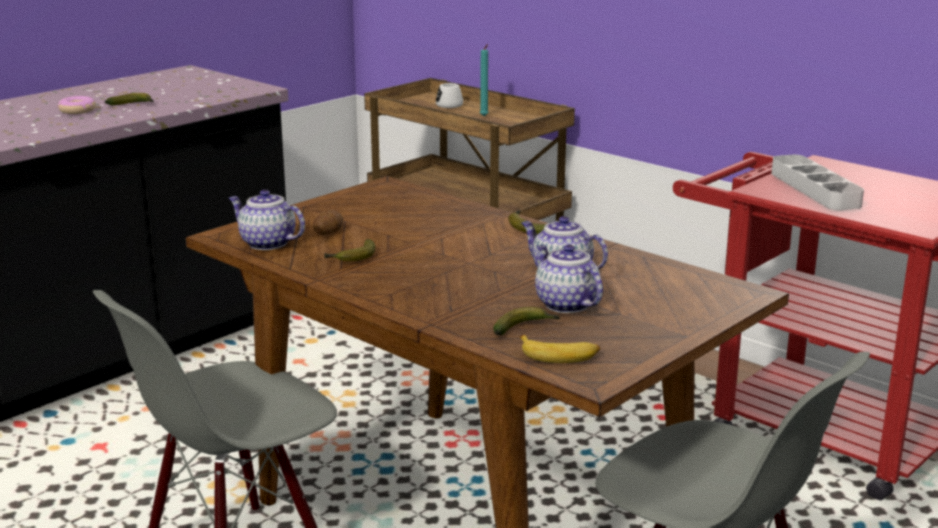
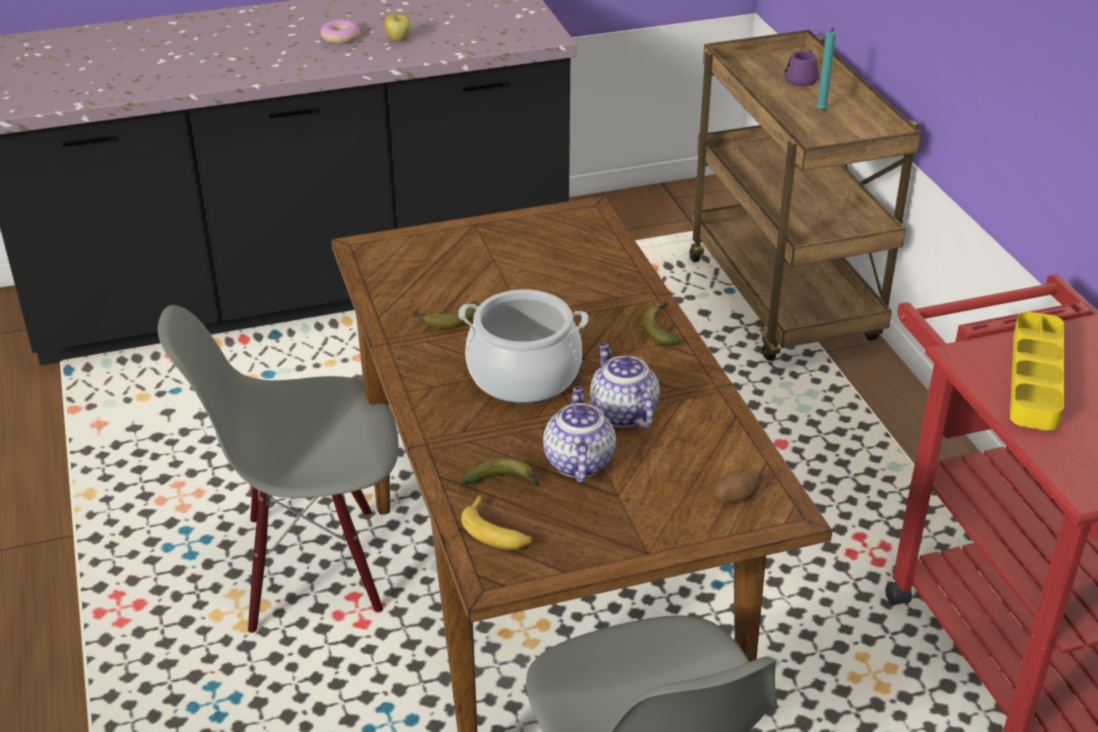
camera: 30 degrees right, 15 degrees up
(133, 105) = (398, 40): banana -> apple
(266, 243) = (390, 272): teapot -> none
(328, 232) = (460, 273): potato -> potato (734, 496)
(449, 104) = (802, 78): white mug -> purple mug
(457, 272) = (523, 375): none -> cooking pot
(814, 189) = (1035, 377): grey tray -> yellow tray

